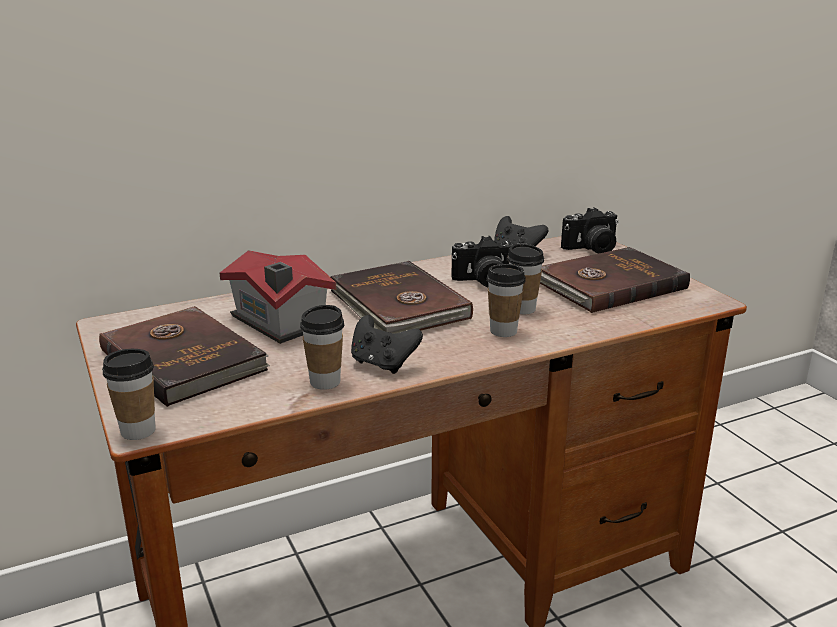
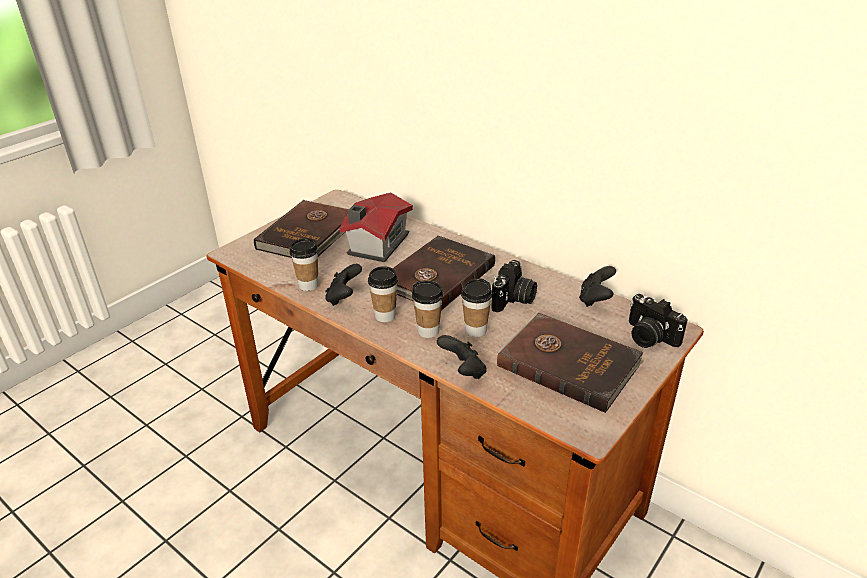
camera: 65 degrees right, 10 degrees up
(138, 431) = (228, 251): cup -> cup (385, 316)
(484, 281) = (514, 300): camera -> camera turned 120 degrees counterclockwise
(589, 329) = (463, 371): none -> black game controller

